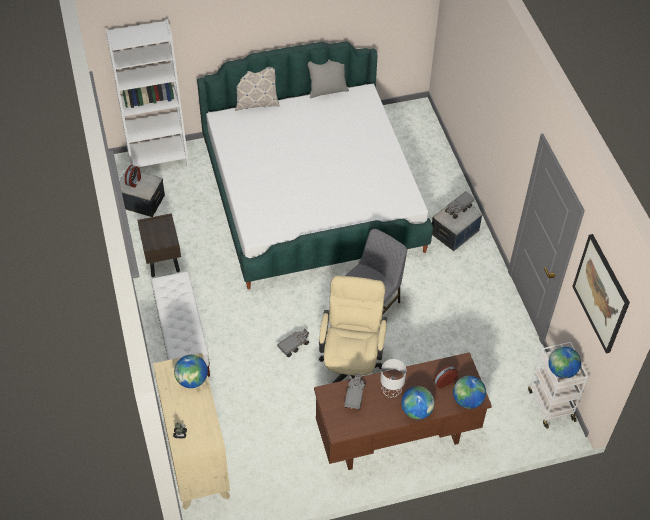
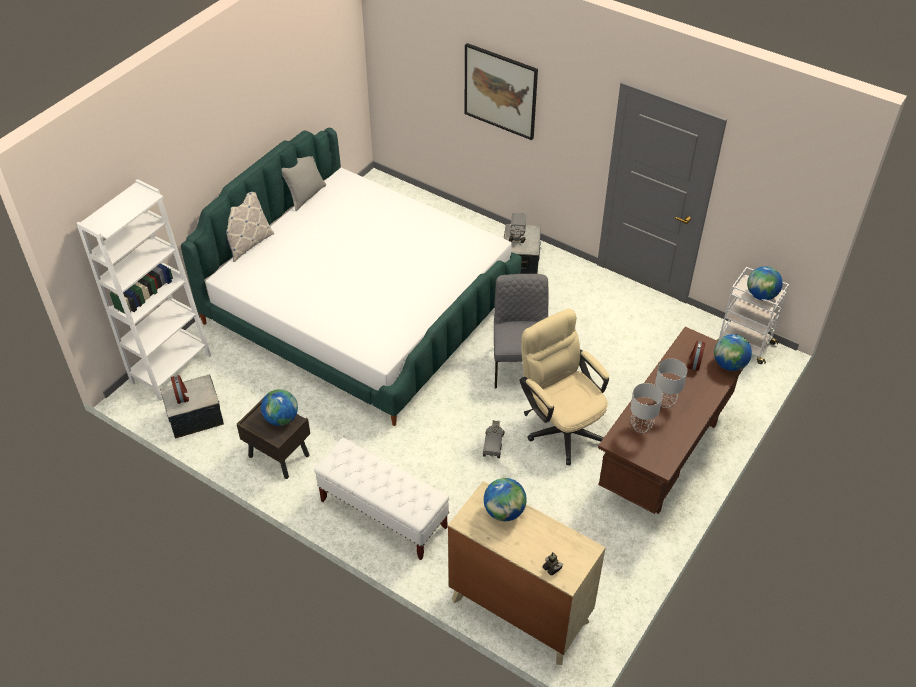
camera: 40 degrees left, 5 degrees down
(354, 396) = (641, 427): toy truck -> grey table lamp
(416, 411) = (702, 402): globe -> globe (281, 419)
(601, 293) = (786, 186): picture -> picture (500, 91)

